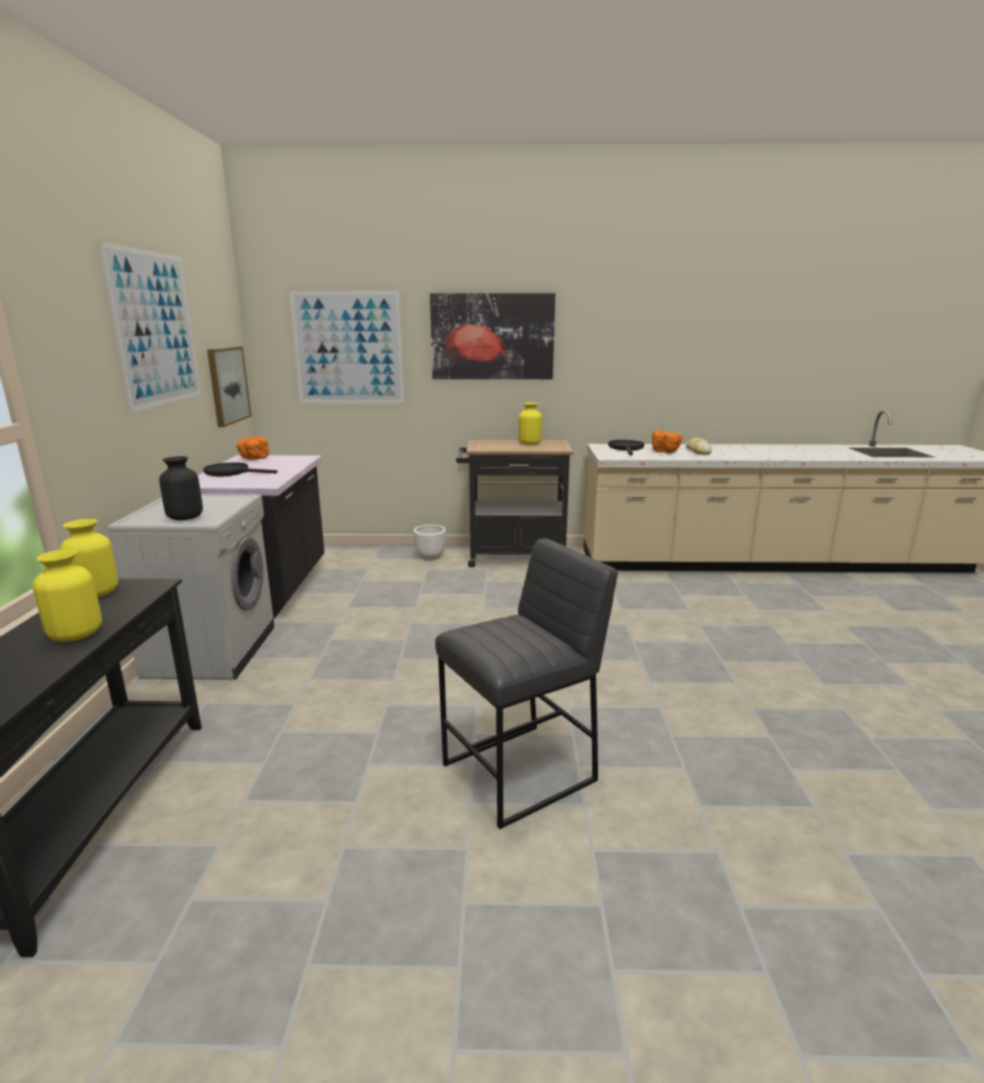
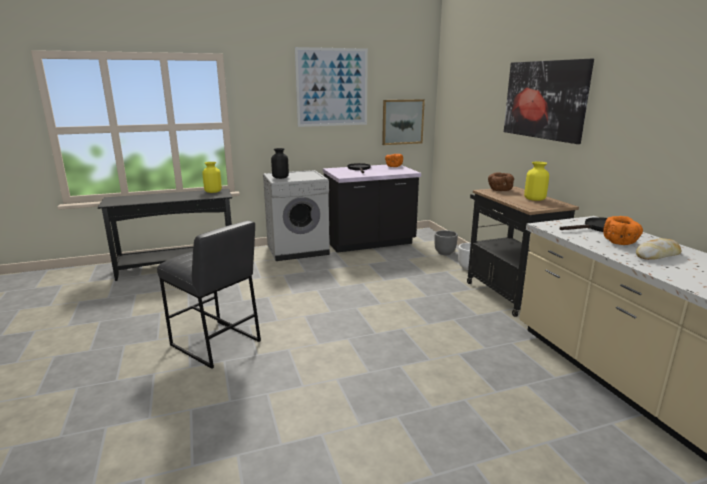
camera: 70 degrees right, 0 degrees up
(75, 634) = (176, 197): yellow vase -> none
(348, 348) = (471, 104): picture -> none
(372, 557) = (444, 253): none -> grey planter
(481, 445) = (499, 190): none -> brown bowl

